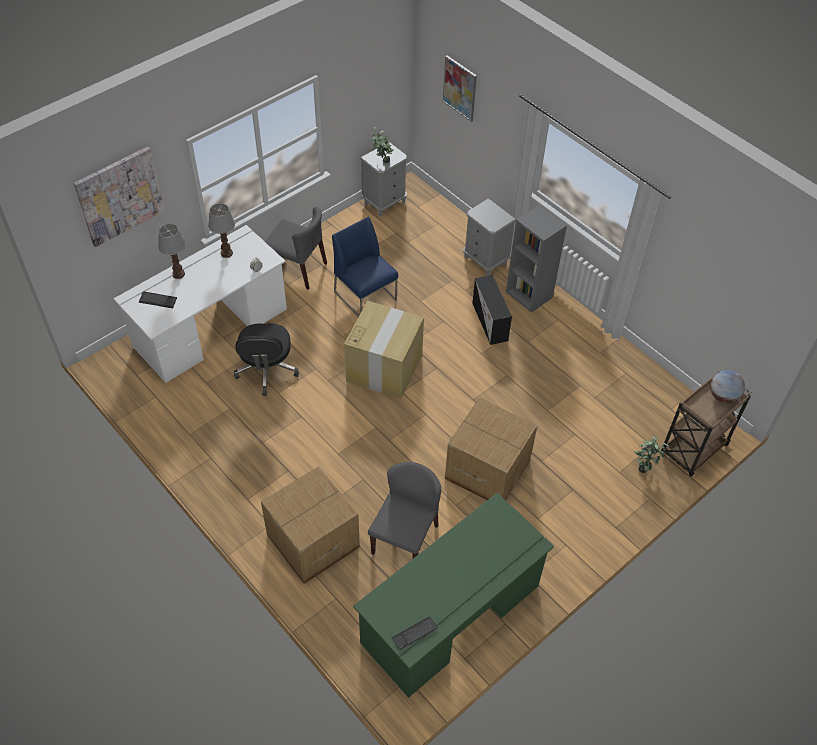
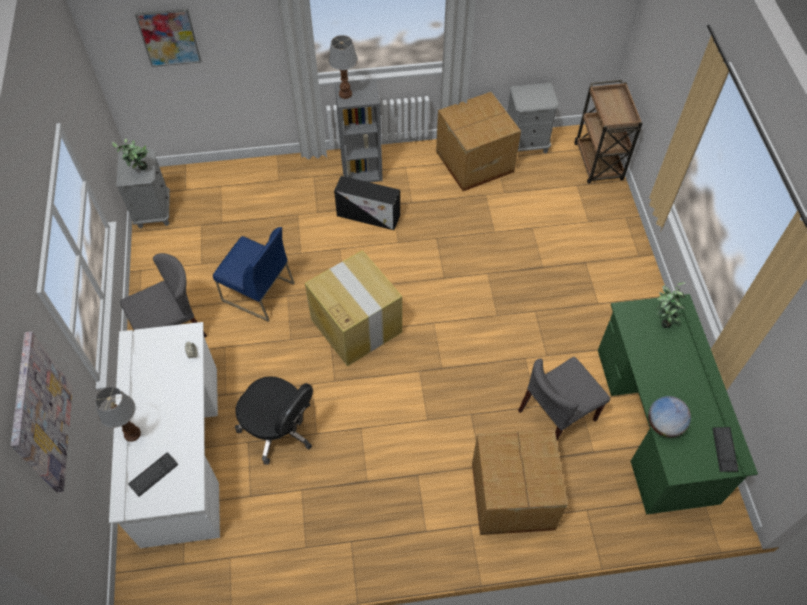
camera: 55 degrees left, 5 degrees up
(226, 253) = (144, 370): table lamp -> table lamp (346, 94)
(366, 296) = (257, 292): blue chair -> blue chair turned 150 degrees counterclockwise
(404, 538) = (557, 416): grey chair -> grey chair turned 90 degrees counterclockwise
(485, 260) = (296, 177): grey nightstand -> grey nightstand (526, 144)
(487, 468) = (524, 310): cardboard box -> cardboard box (473, 161)
(644, 466) = (594, 202): potted plant -> potted plant (662, 320)
(723, 396) = (612, 98): globe -> globe (664, 425)

